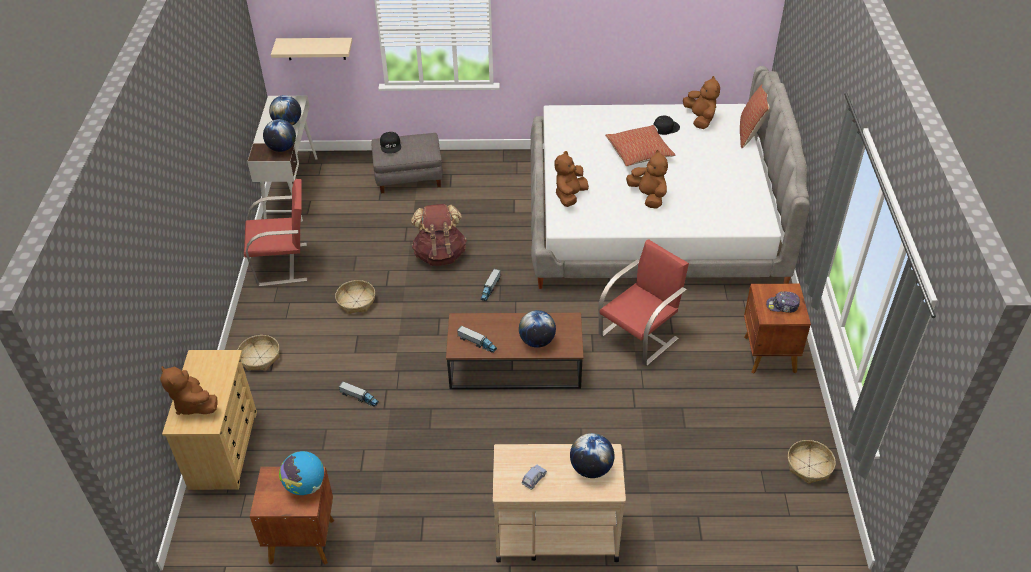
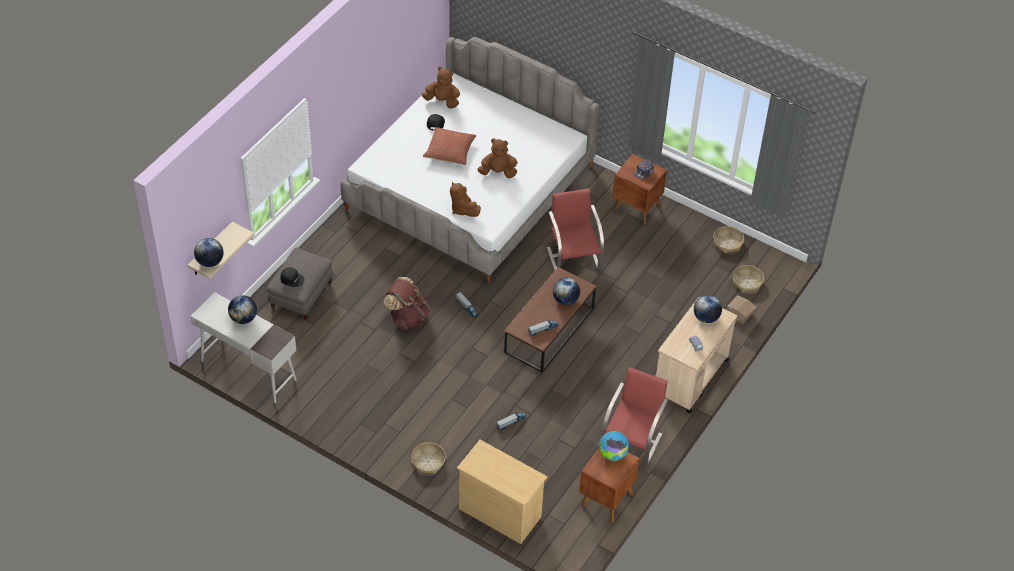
camera: 60 degrees left, 5 degrees up
(193, 404) = (511, 481): brown plush toy -> none
(282, 148) = (274, 334): globe -> globe (210, 262)
(284, 264) = (339, 410): red chair -> red chair (632, 440)
(356, 301) = (416, 385): basket -> basket (747, 282)
(706, 538) = (741, 314): none -> toy house
(750, 133) = (481, 87): pillow -> none

